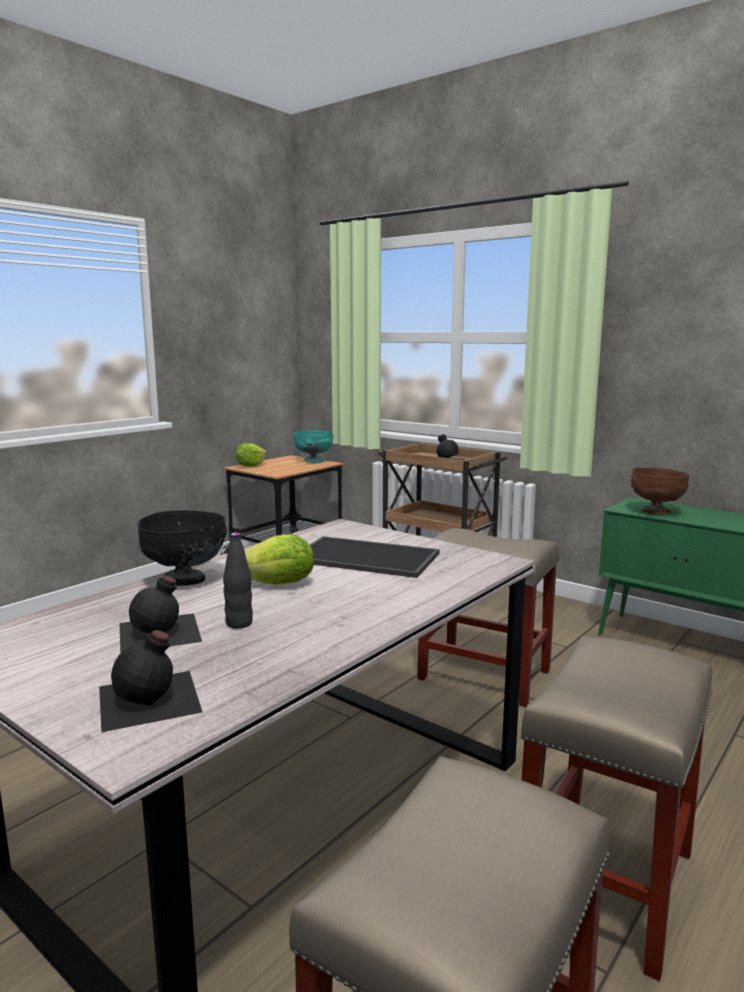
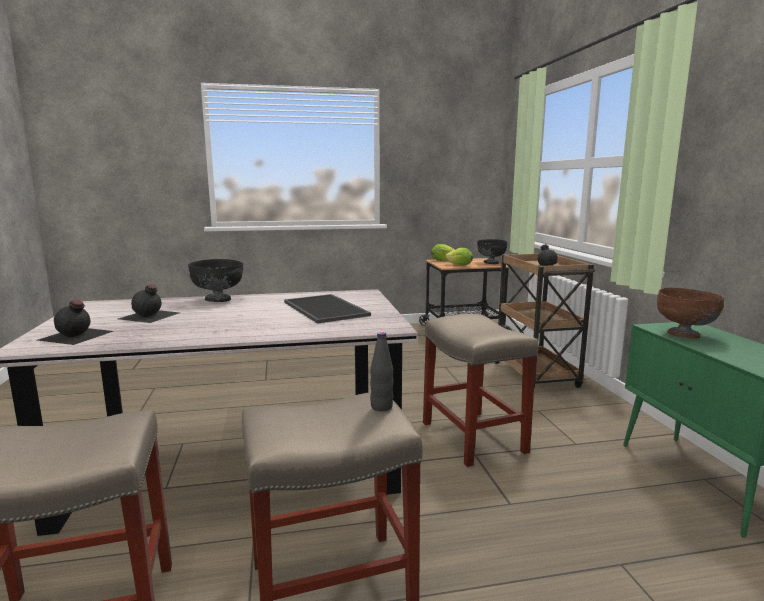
camera: 40 degrees right, 0 degrees up
(239, 623) = (182, 320): black bottle -> black bottle (381, 407)
(279, 584) = (247, 310): lettuce -> lettuce (459, 265)
(313, 461) = (491, 263): turquoise bowl -> black bowl

